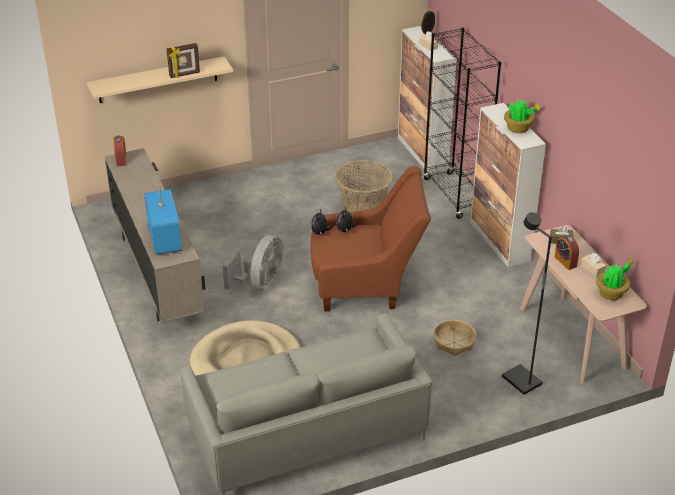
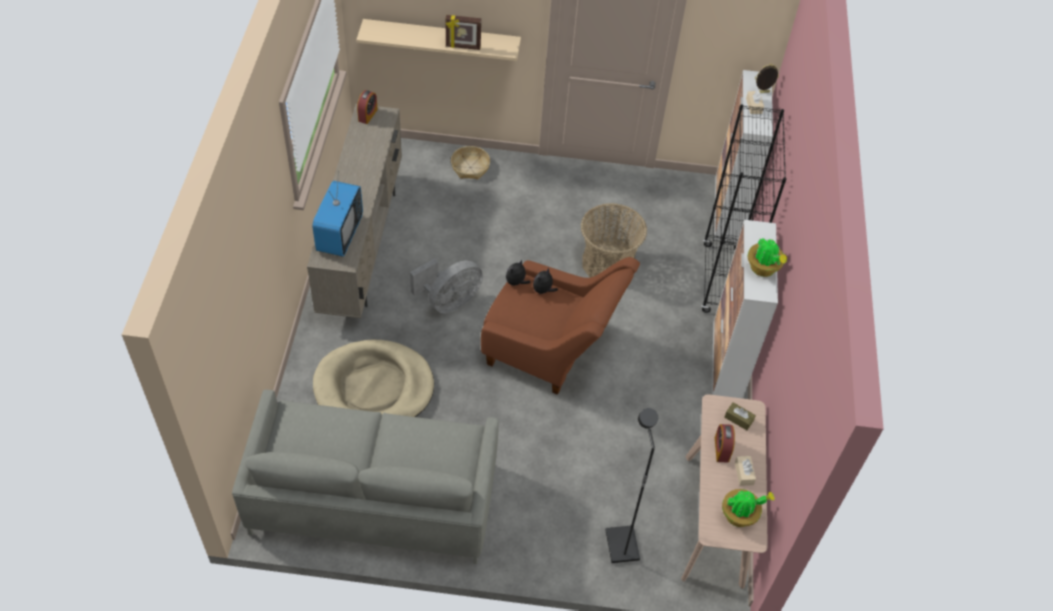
camera: 25 degrees right, 15 degrees up
(454, 342) = (587, 464): basket -> basket (470, 167)

